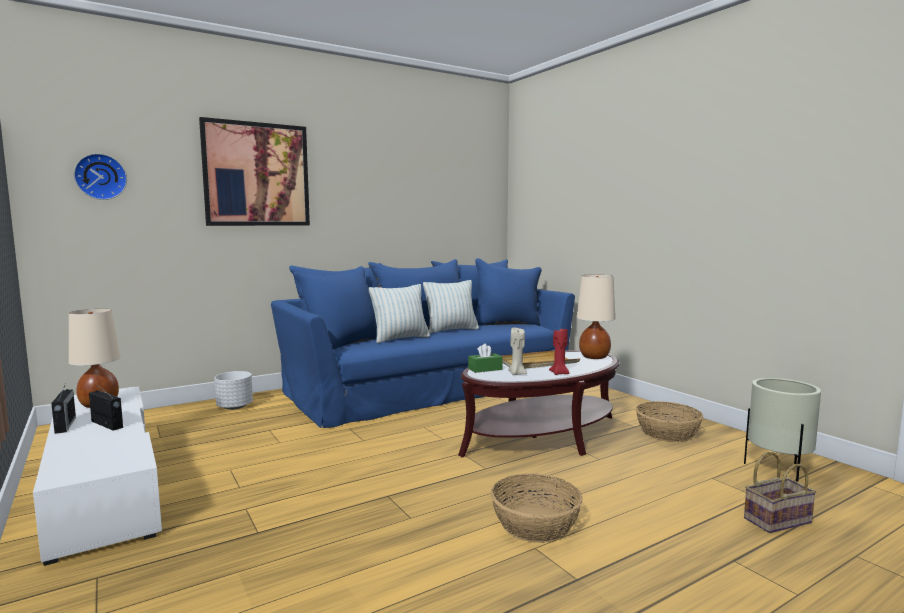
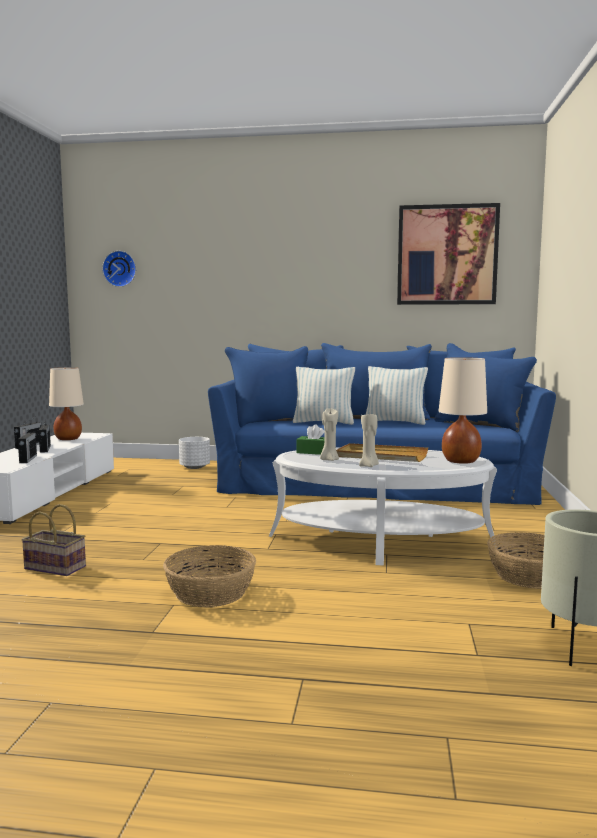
camera: 40 degrees right, 0 degrees up
(125, 443) = (28, 459): none -> radio
(257, 174) = (236, 260): picture -> picture (447, 255)
(541, 435) = (380, 540): brown coffee table -> white coffee table
(559, 373) = (369, 466): red candle -> beige candle
(777, 519) = (442, 677): basket -> basket (57, 567)

